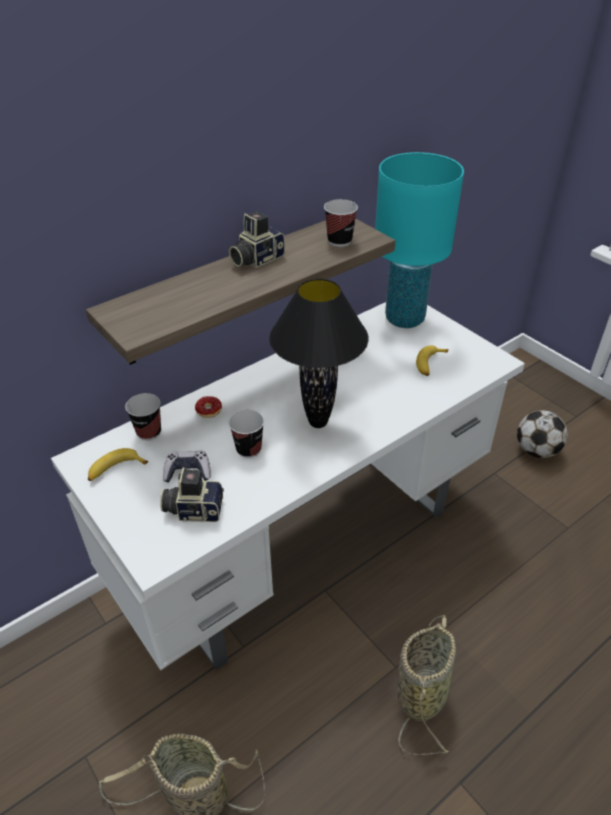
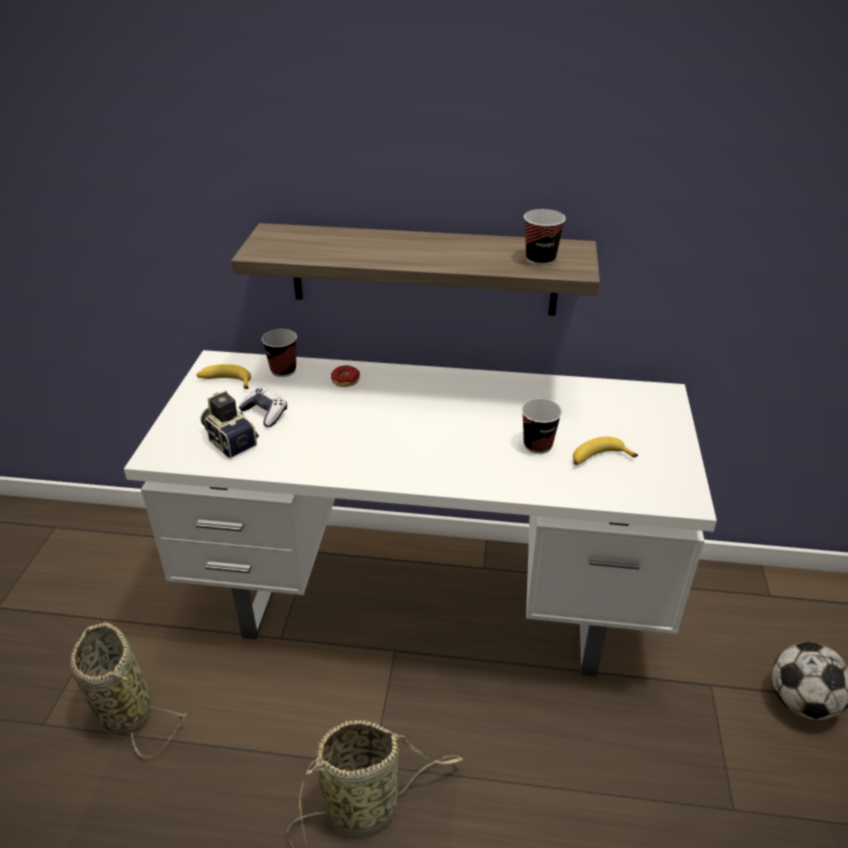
camera: 45 degrees right, 5 degrees down
(248, 449) = (330, 426): cup -> cup (537, 445)
(256, 259) = (439, 242): camera -> none
(317, 423) = (412, 441): black table lamp -> none
(404, 319) = (640, 405): turquoise table lamp -> none

